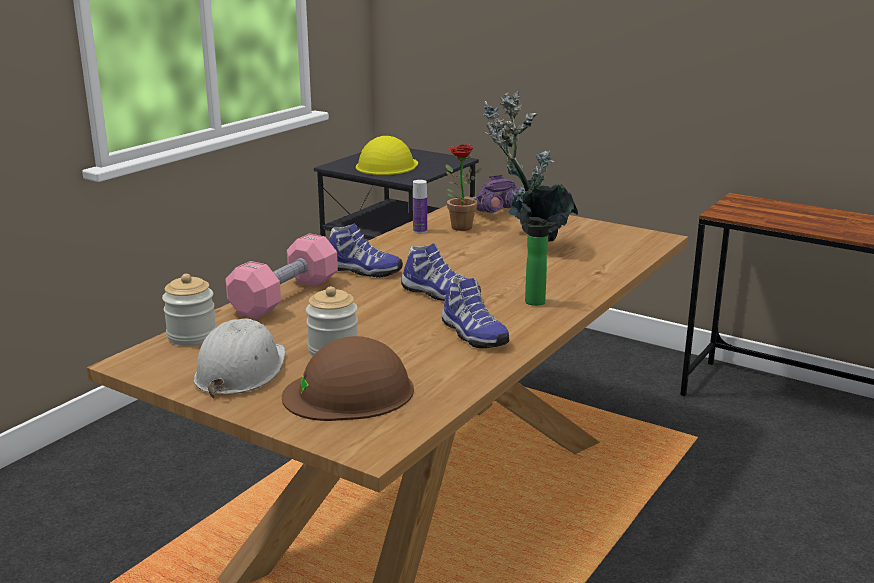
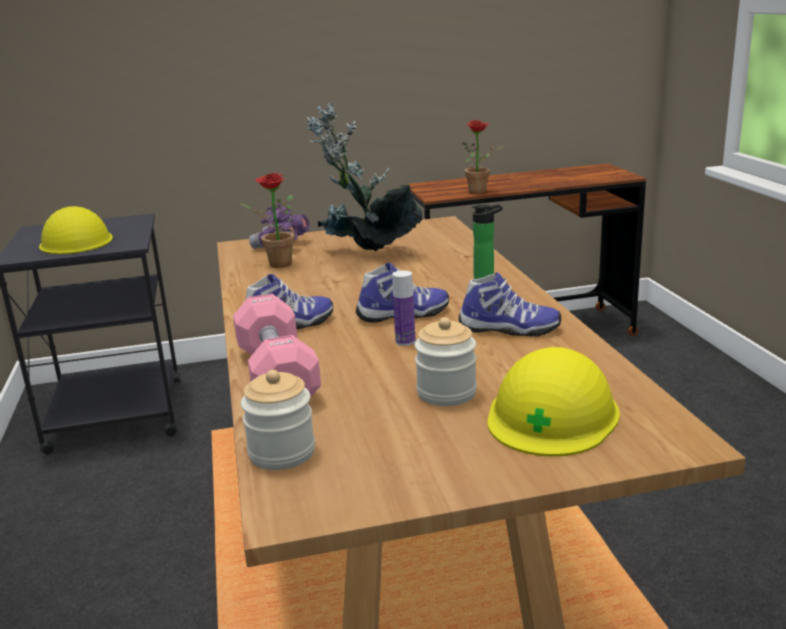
camera: 45 degrees left, 0 degrees up
(240, 371) = (419, 452): white hard hat -> none
(349, 393) = (552, 415): brown hard hat -> yellow hard hat
(420, 231) = (252, 279): bottle -> bottle (405, 341)
(776, 223) = (481, 192): none -> potted plant

